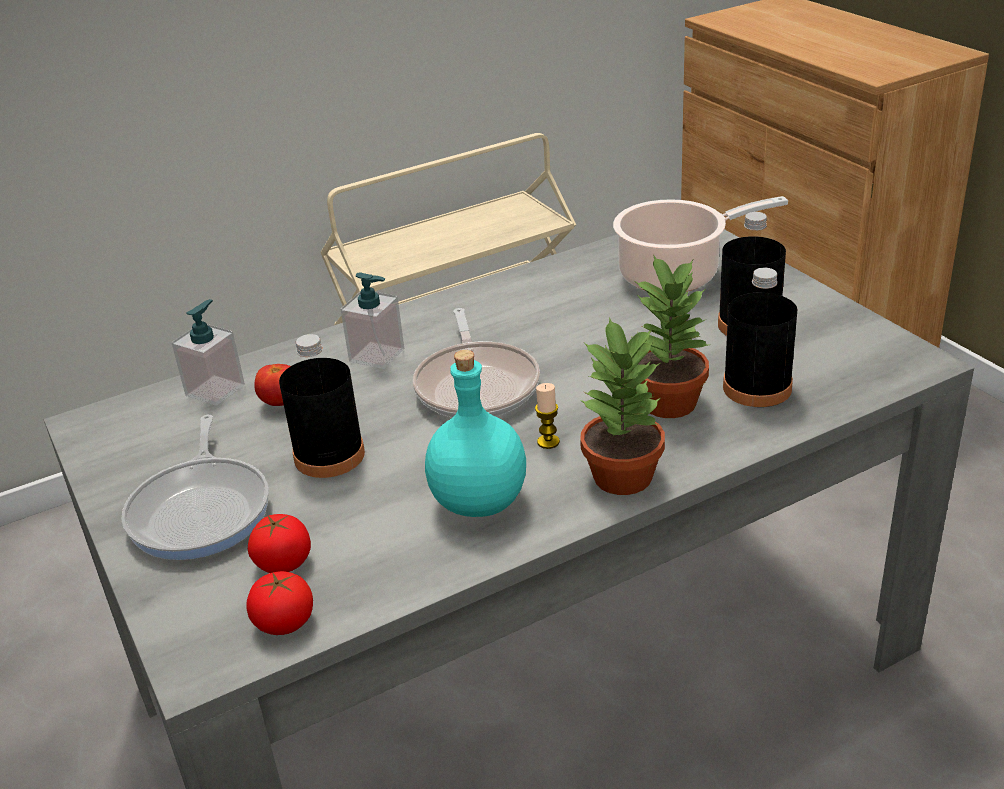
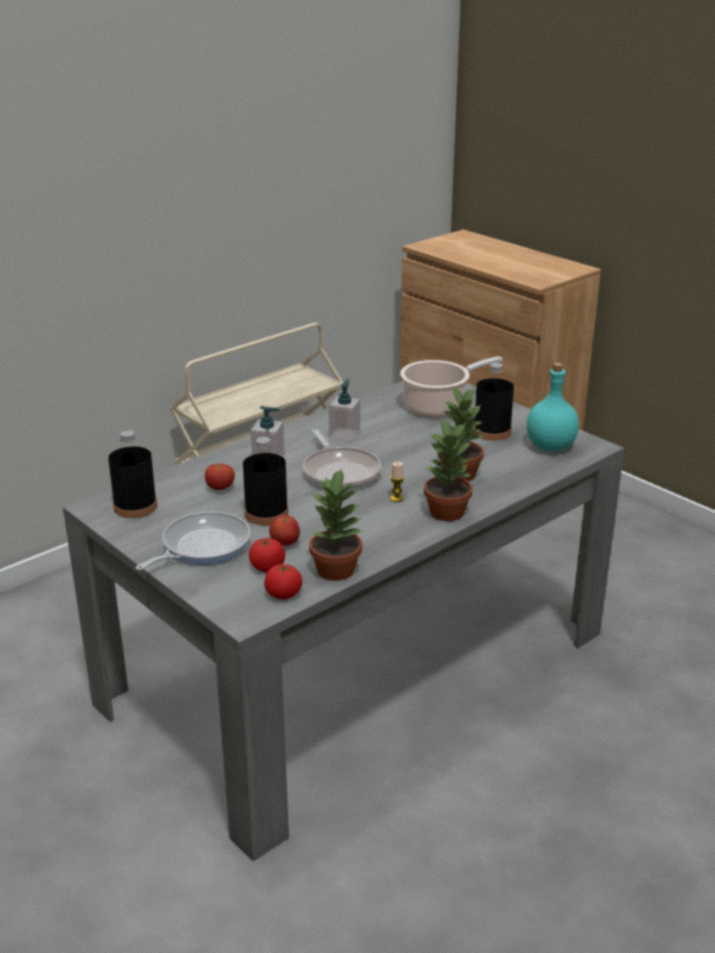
camera: 15 degrees left, 5 degrees down
(202, 510) = (201, 546): frying pan -> frying pan turned 120 degrees counterclockwise
(215, 390) = (172, 484): soap dispenser -> soap dispenser (345, 434)
(332, 516) = (285, 543): none -> tomato
(393, 580) = (337, 570): none -> potted plant
(477, 501) = (368, 530): turquoise bottle -> turquoise bottle (549, 446)
(757, 388) = (507, 464): black bottle -> black bottle (135, 507)

